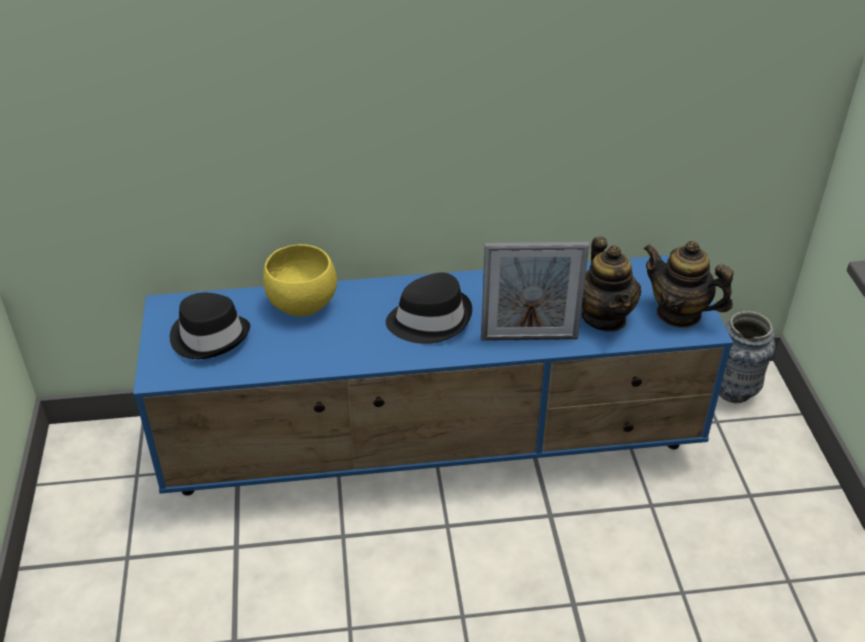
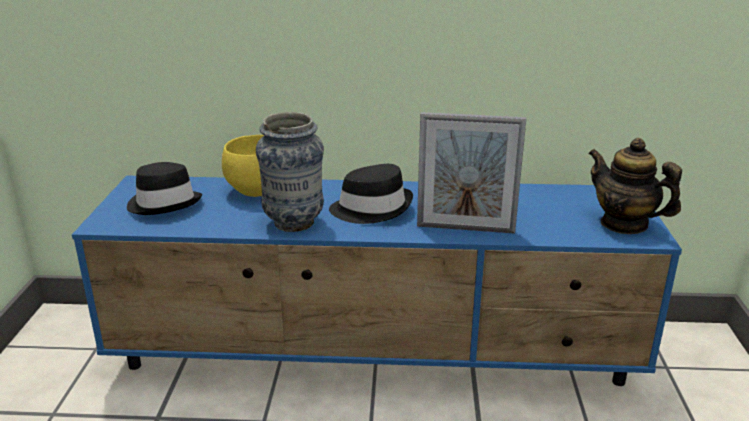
camera: 10 degrees right, 15 degrees down
(604, 317) = (546, 220): teapot -> none
(733, 392) = (685, 344): vase -> vase (293, 223)

